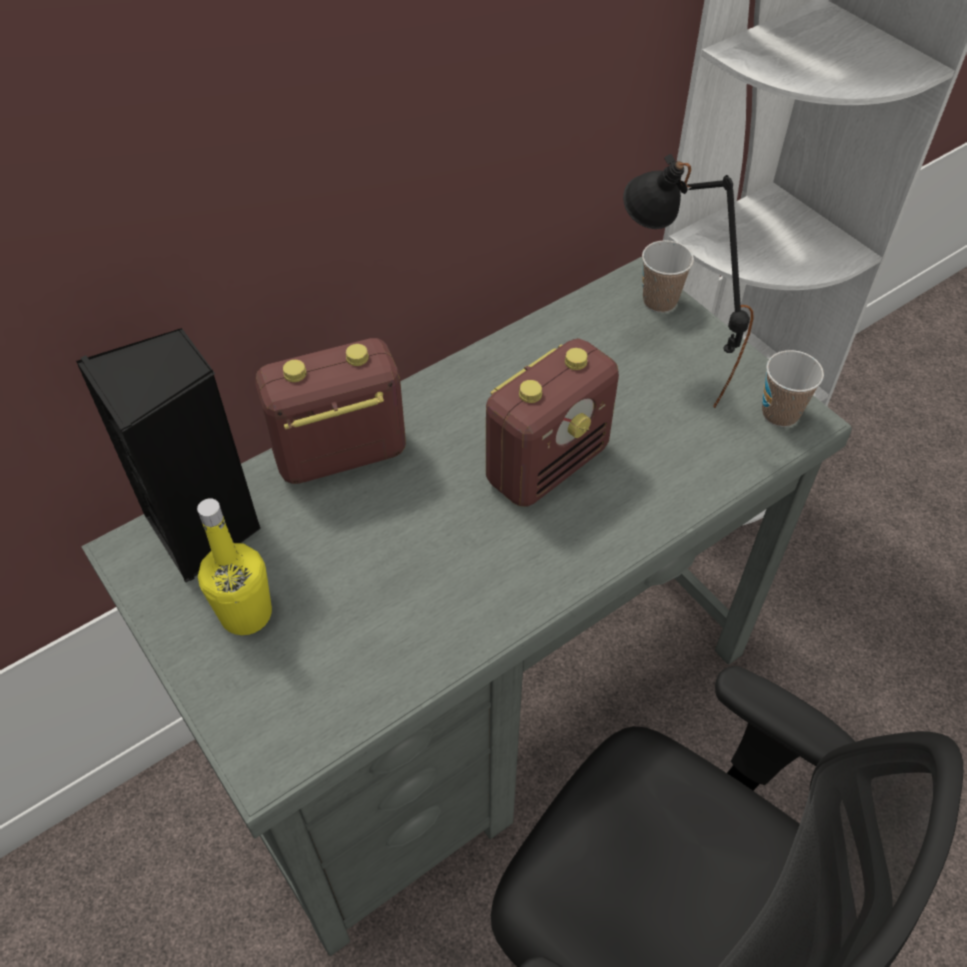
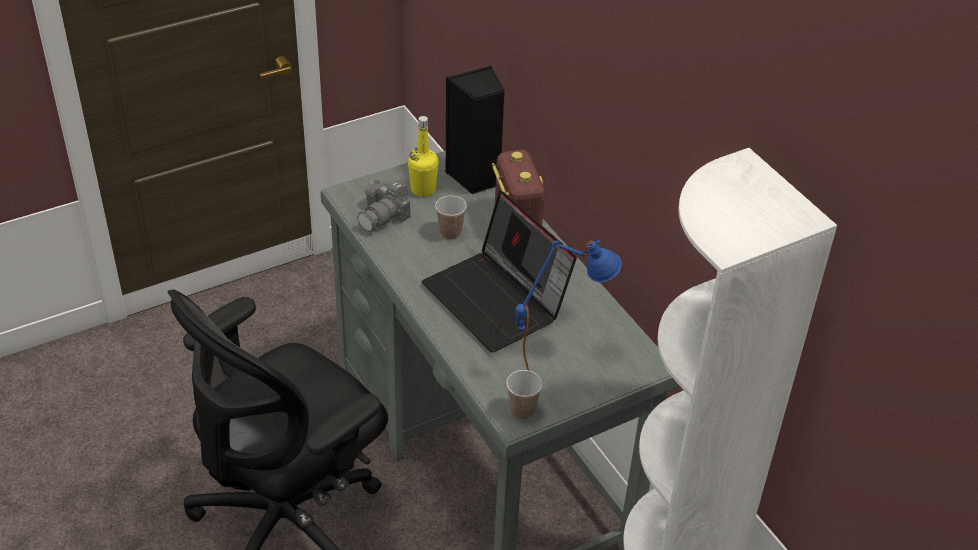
camera: 95 degrees right, 10 degrees down
(338, 673) = (384, 216): none -> camera
(547, 463) = (497, 300): radio -> laptop
(659, 301) = (632, 373): cup -> cup (450, 233)
(663, 378) = (559, 361): black table lamp -> blue table lamp

